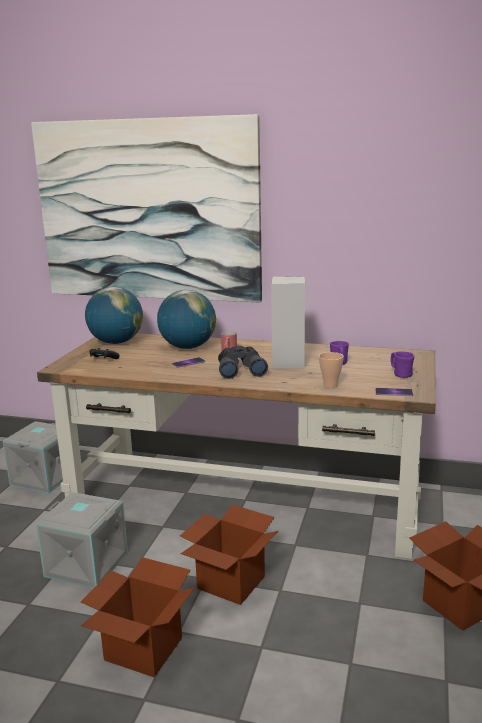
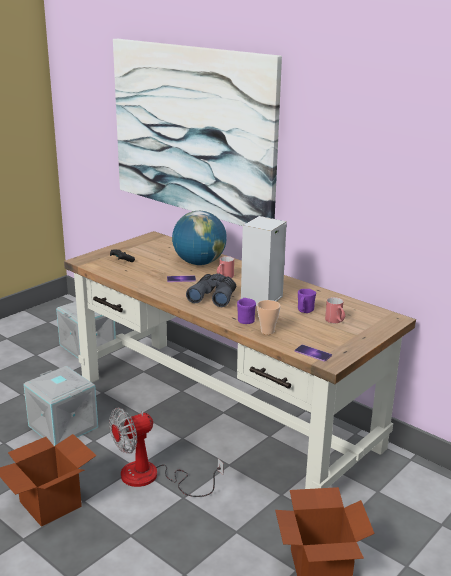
camera: 25 degrees right, 5 degrees up
(116, 342) = (150, 245): globe -> none
(231, 582) = (152, 478): cardboard box -> fan
(376, 365) = (335, 321): none -> red mug
(400, 374) = (344, 336): purple mug -> purple mug (245, 319)

